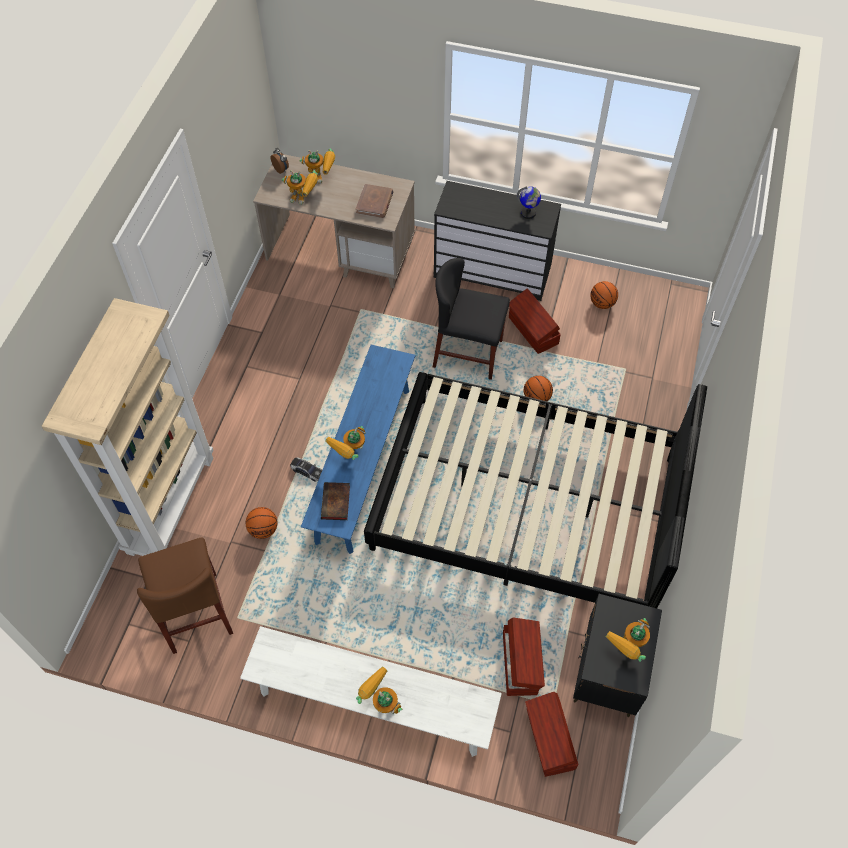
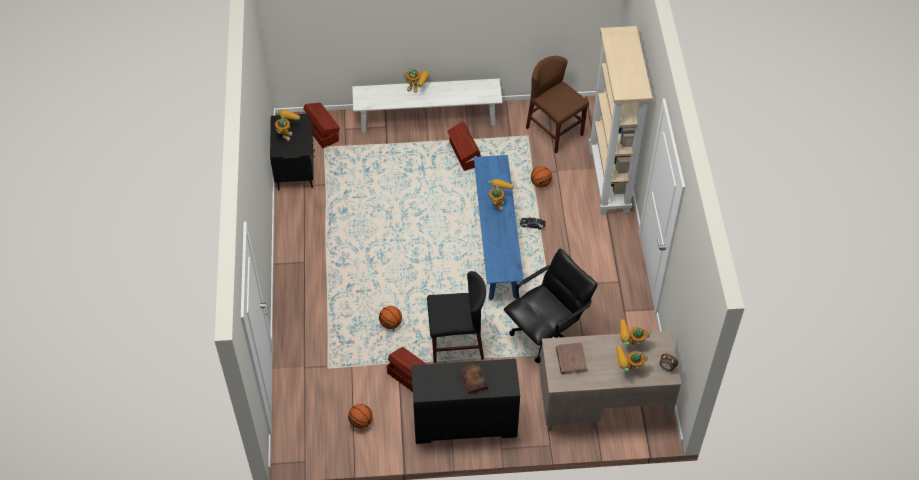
camera: 160 degrees right, 5 degrees down
(336, 503) = (492, 172): book -> book (472, 378)
(362, 333) = (546, 334): none -> black office chair
(520, 662) = (349, 161): brown storage box -> brown storage box (464, 154)
(526, 505) = (374, 247): black bed -> none
(528, 213) = (437, 383): globe -> none

